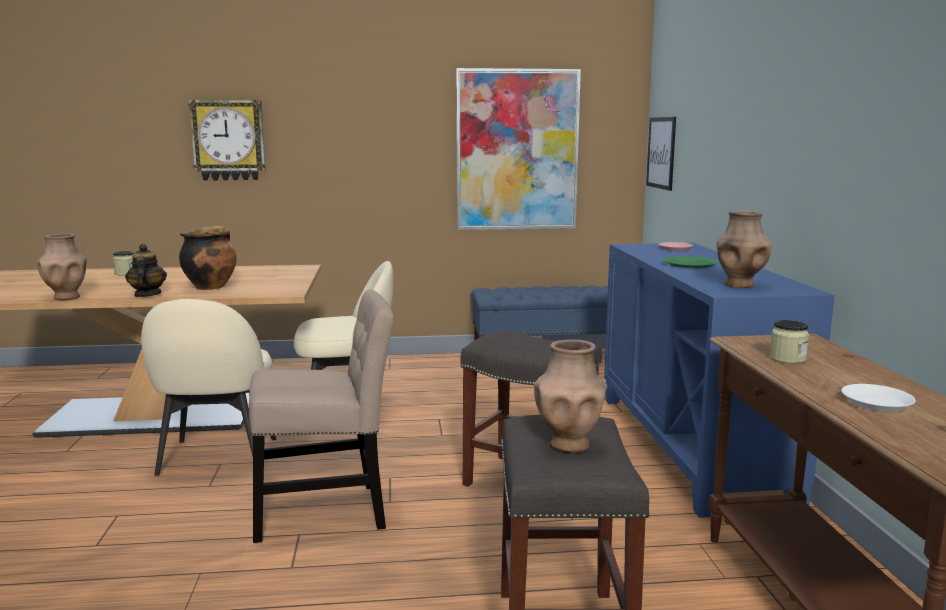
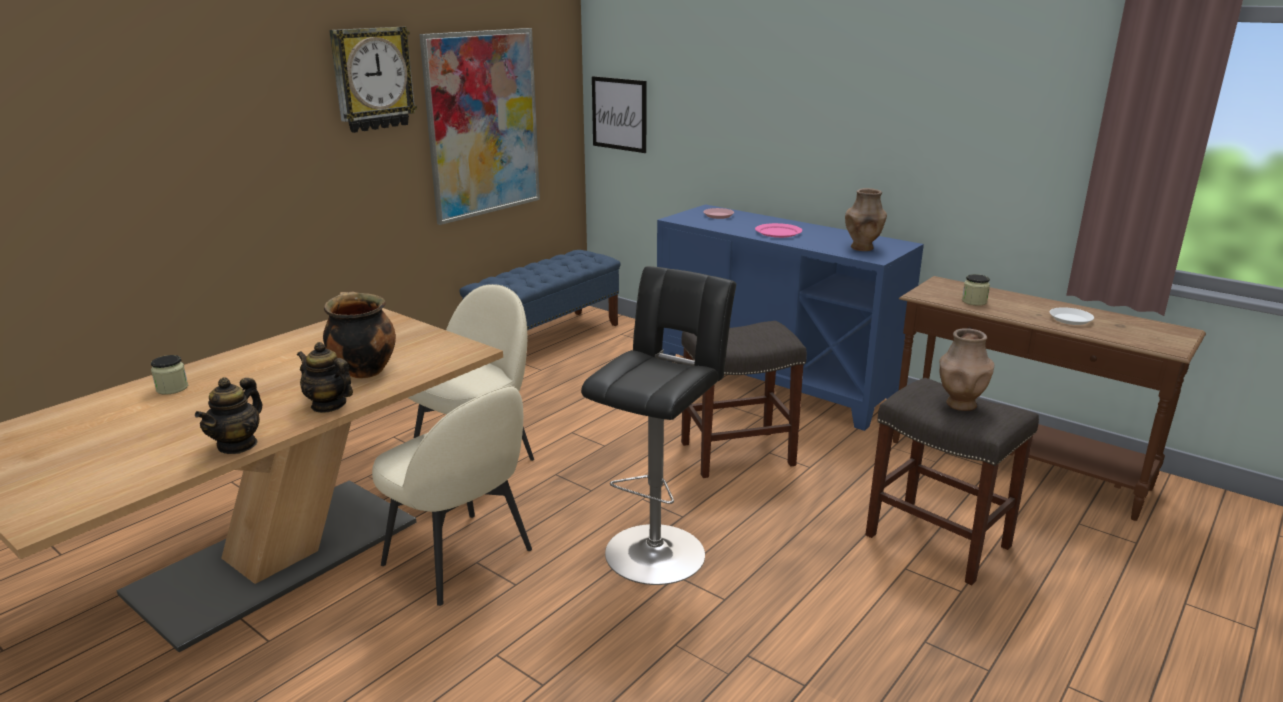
camera: 45 degrees left, 10 degrees up
(67, 297) = (237, 445): brown vase -> teapot
(229, 140) = (159, 159): wall clock -> wall clock (372, 79)
(326, 512) = (658, 549): beige chair -> black stool
(690, 264) = (778, 232): green plate -> pink plate

